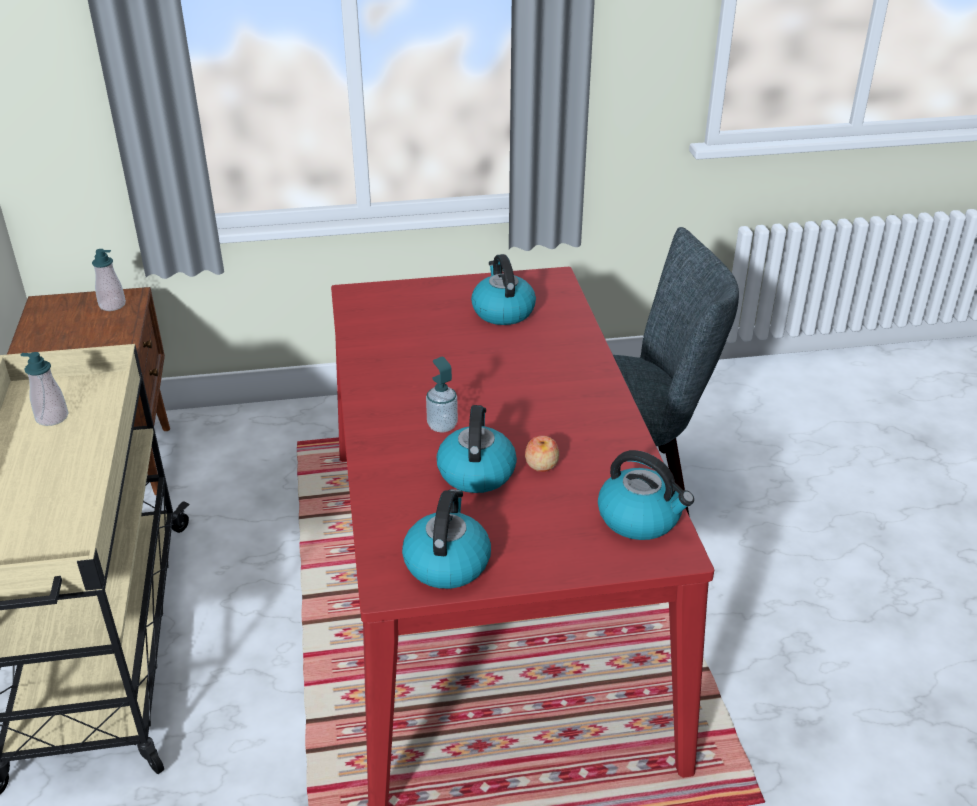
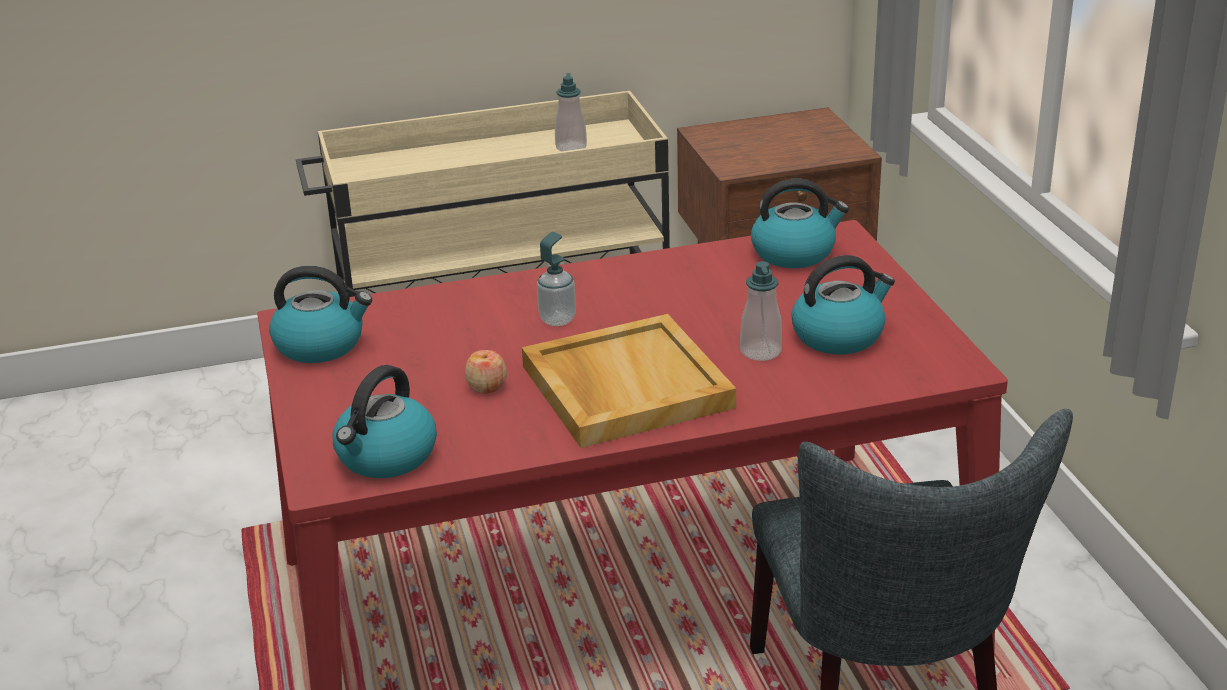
camera: 85 degrees right, 5 degrees down
(112, 305) = (829, 147): soap dispenser -> soap dispenser (760, 351)
(476, 472) = (471, 347): kettle -> kettle (794, 253)
(553, 400) = (624, 386): none -> beige tray

